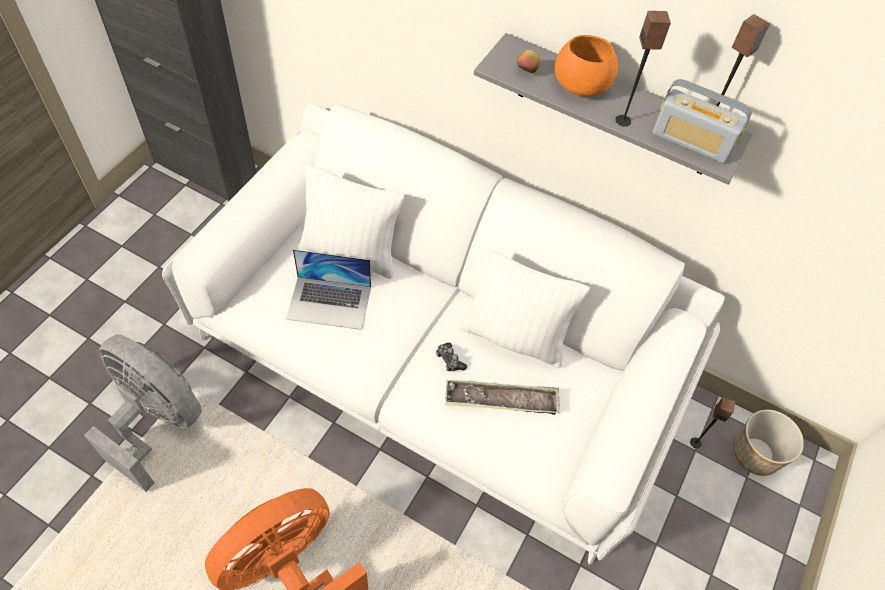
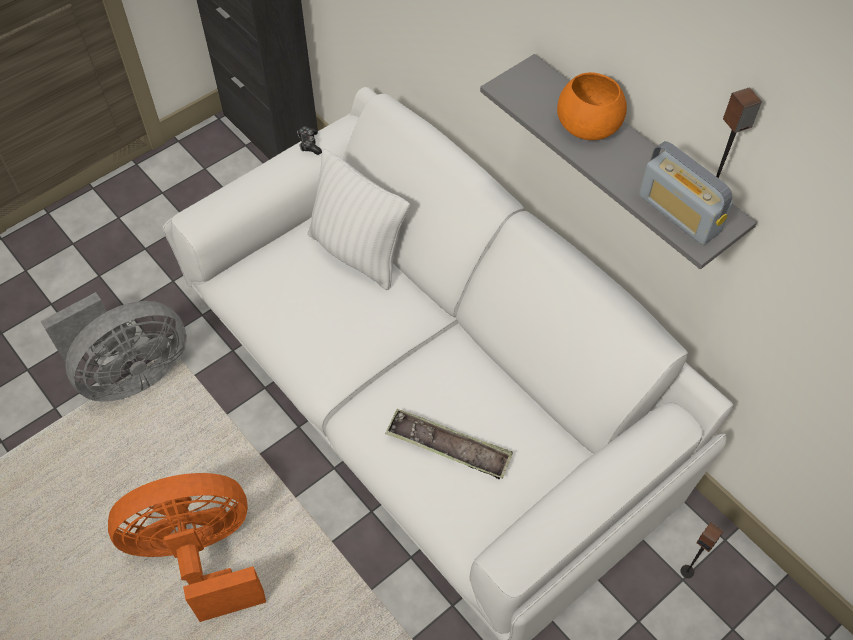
camera: 25 degrees right, 0 degrees up
(156, 421) = (131, 374): grey fan -> grey fan turned 90 degrees clockwise
(329, 302) = (314, 298): laptop -> none
(449, 360) = (412, 390): game controller -> game controller (309, 144)
(514, 336) = (493, 386): white pillow -> none
(527, 71) = (535, 99): apple -> none
(623, 121) = (613, 174): speaker -> none
(755, 453) = (756, 606): planter -> none

